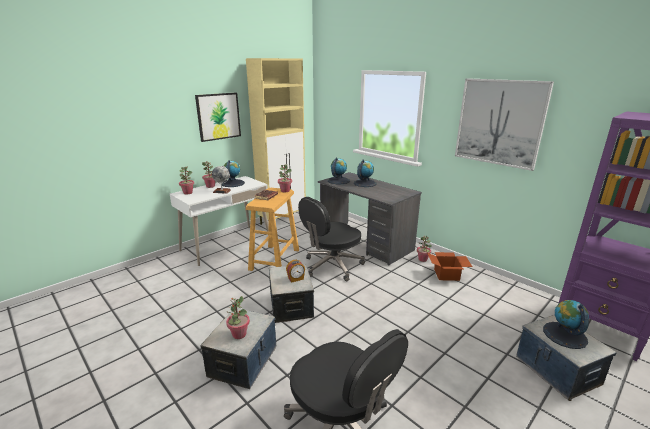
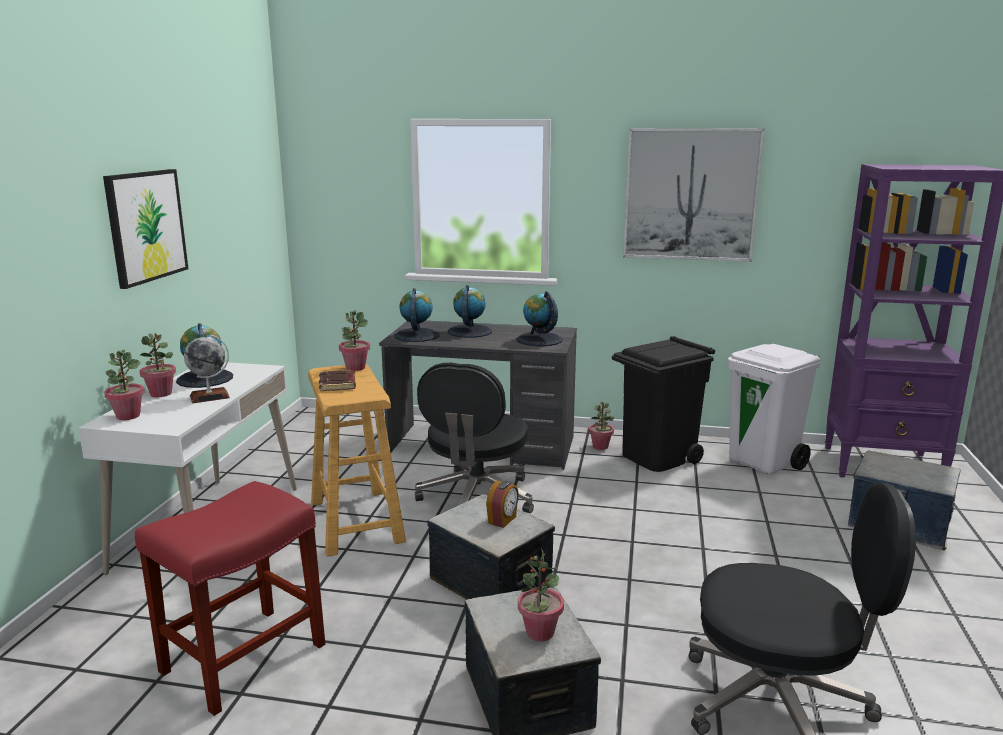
camera: 35 degrees left, 5 degrees down
(178, 298) = (242, 659): none -> red stool
(283, 220) = (277, 451): beige cabinet -> none
(447, 275) = (658, 457): cardboard box -> black trash can
(510, 299) = (764, 462): none -> white trash can
(564, 335) = (902, 469): globe -> globe (539, 340)

